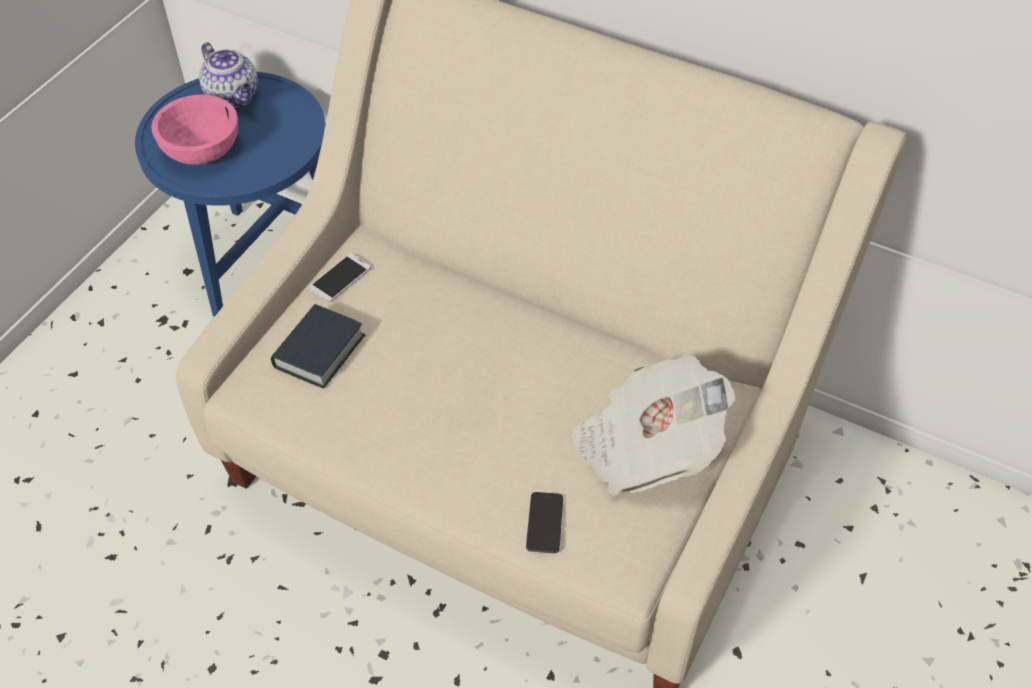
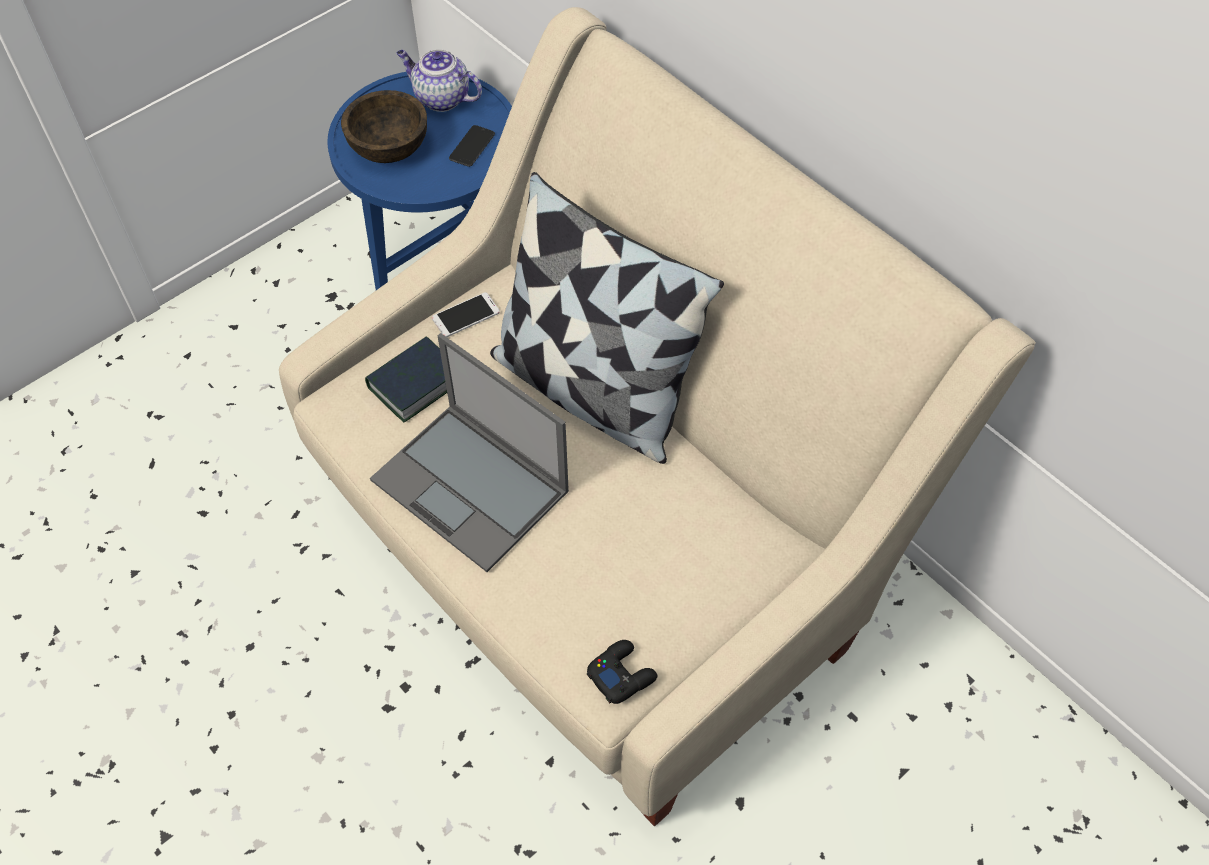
camera: 20 degrees right, 5 degrees up
(202, 151) = (389, 148): pink bowl -> brown bowl
(234, 96) = (441, 98): teapot -> teapot turned 135 degrees clockwise
(415, 426) = (472, 487): none -> laptop
(488, 310) = (593, 389): none -> pillow
(544, 523) = (552, 622): phone -> phone (472, 147)
(629, 548) = (621, 674): none -> black game controller
(646, 447) = (683, 578): newspaper -> none

